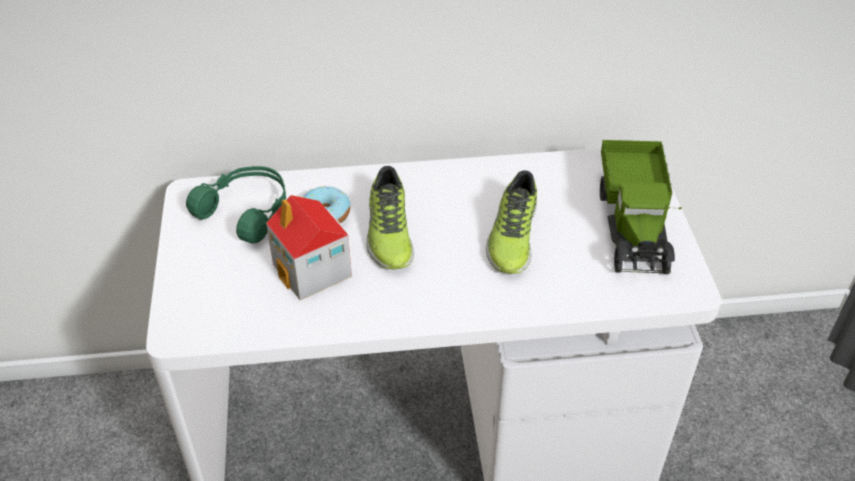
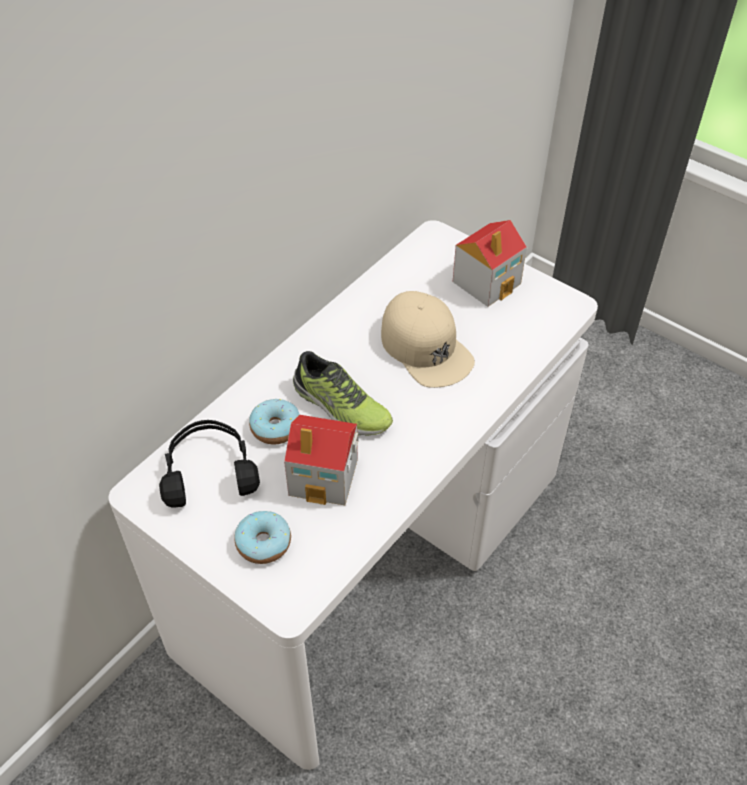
camera: 45 degrees left, 5 degrees up
(216, 282) = (263, 543): none -> donut
(247, 210) = (209, 471): green headphones -> black headphones
(512, 236) = (426, 347): shoe -> beige cap
(634, 222) = (487, 282): toy truck -> toy house

